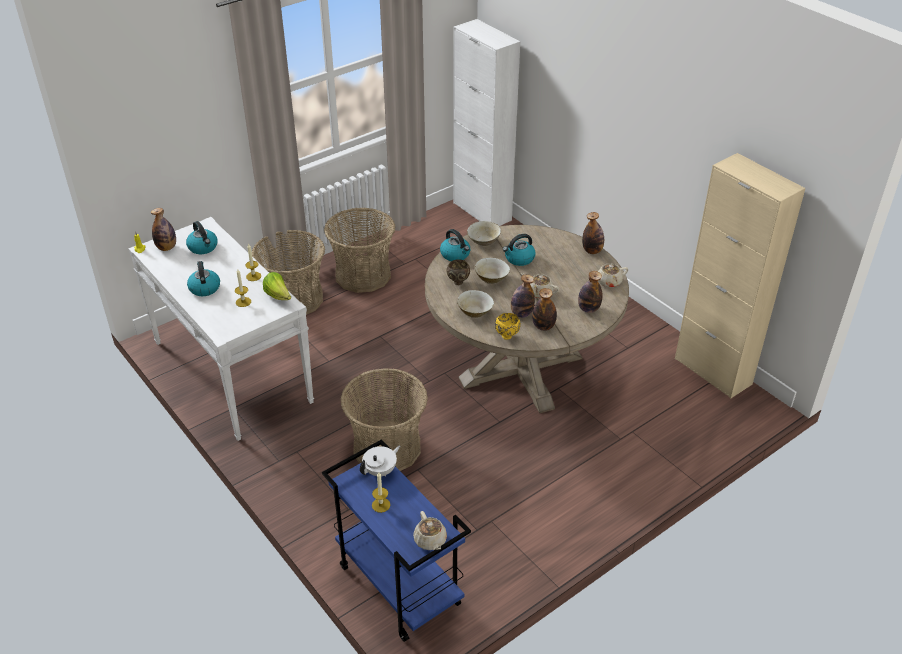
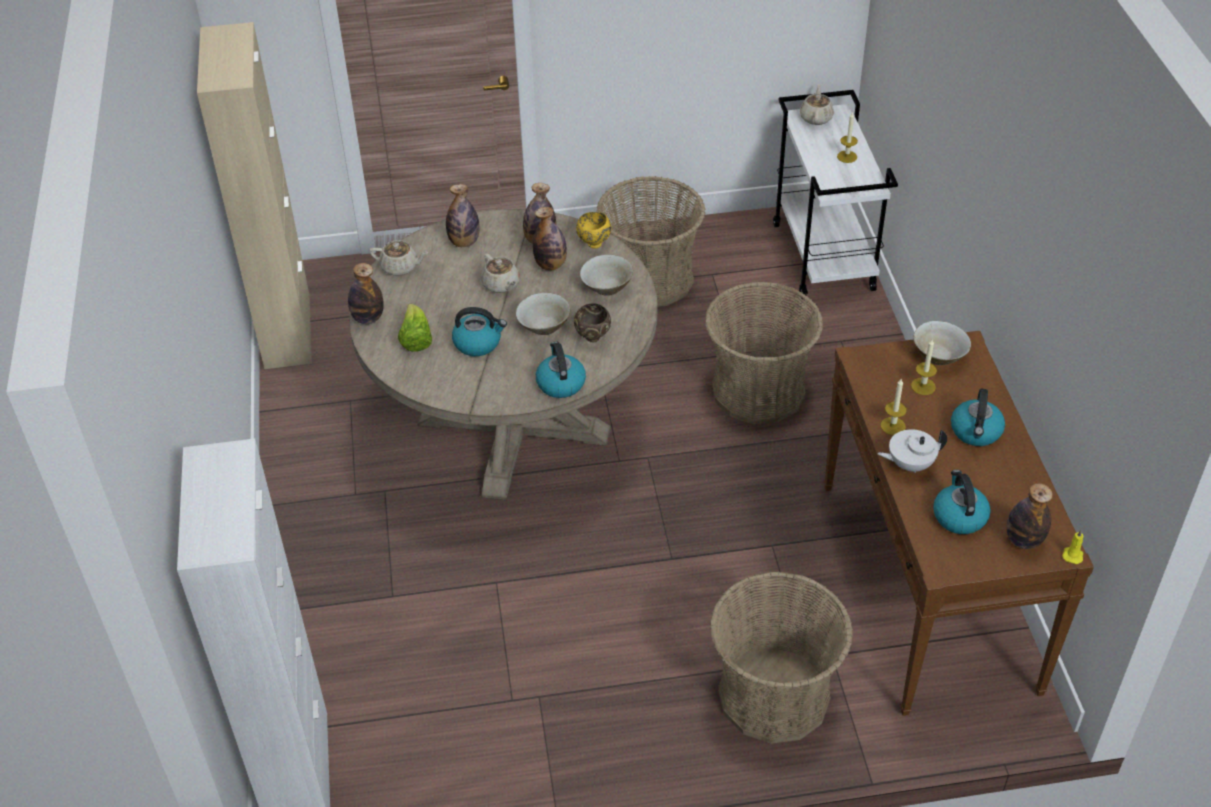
camera: 150 degrees left, 5 degrees up
(231, 371) = (928, 586): white console table -> brown console table
(278, 296) = (868, 378): lettuce -> lettuce (416, 339)
(363, 275) = (626, 700): basket -> basket (650, 279)
(380, 471) = (830, 184): white teapot -> white teapot (909, 464)
(397, 585) = (824, 257): blue cart -> white cart
(483, 241) = (500, 391): beige bowl -> beige bowl (939, 356)

